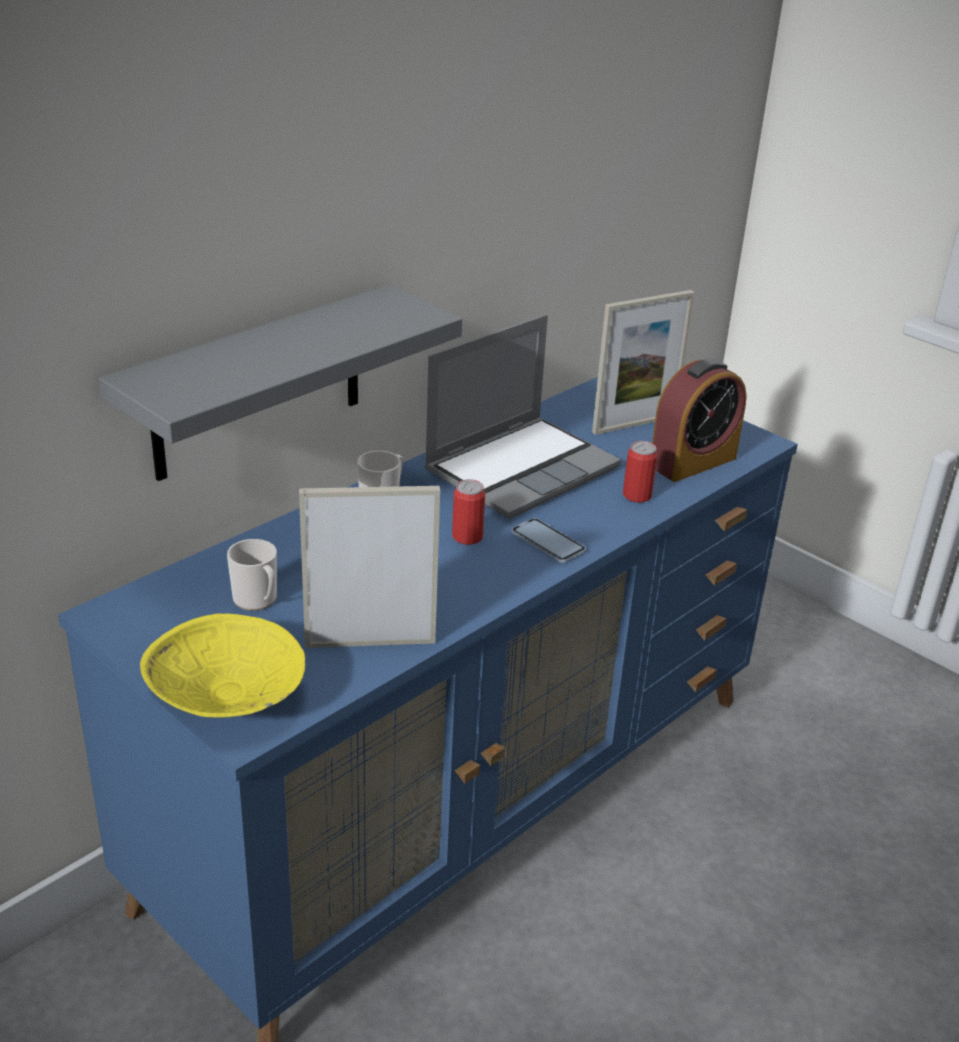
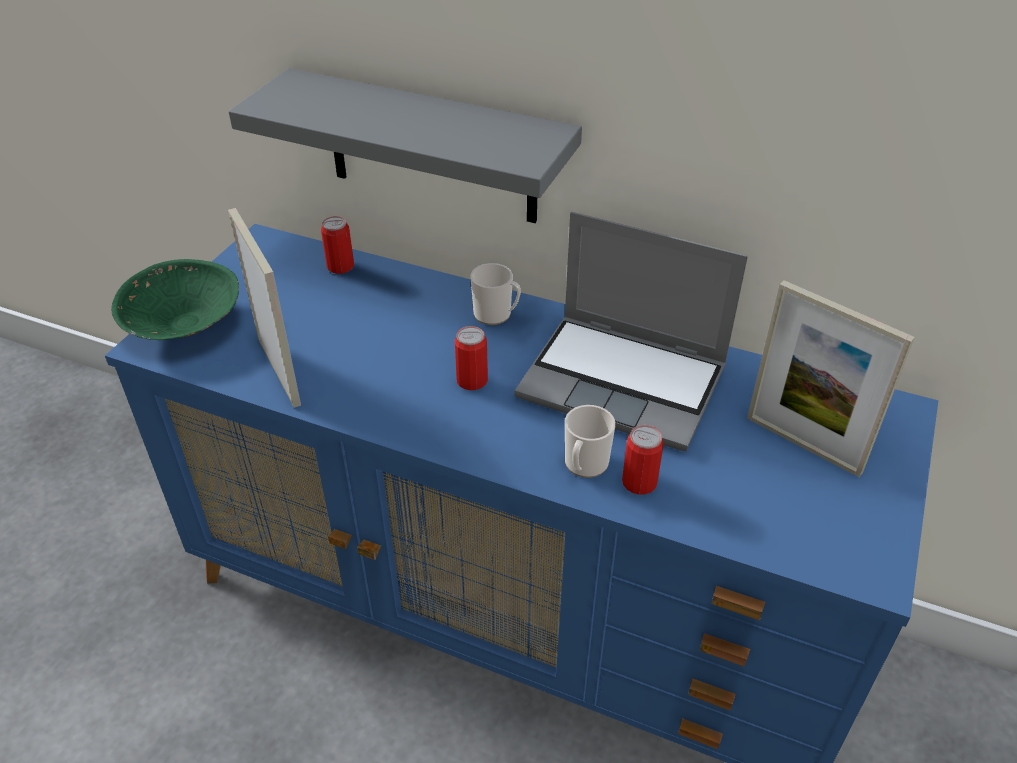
camera: 70 degrees right, 10 degrees up
(216, 570) = (340, 266): none -> can
(229, 698) = (184, 325): yellow bowl -> green bowl
(258, 600) = (310, 298): mug -> mug (584, 465)
(548, 542) = (497, 436): phone -> none
(692, 462) = (758, 515): alarm clock -> none

